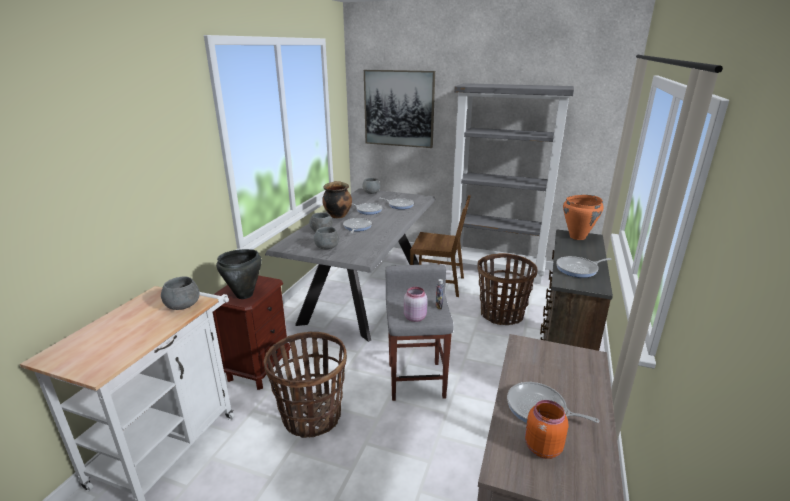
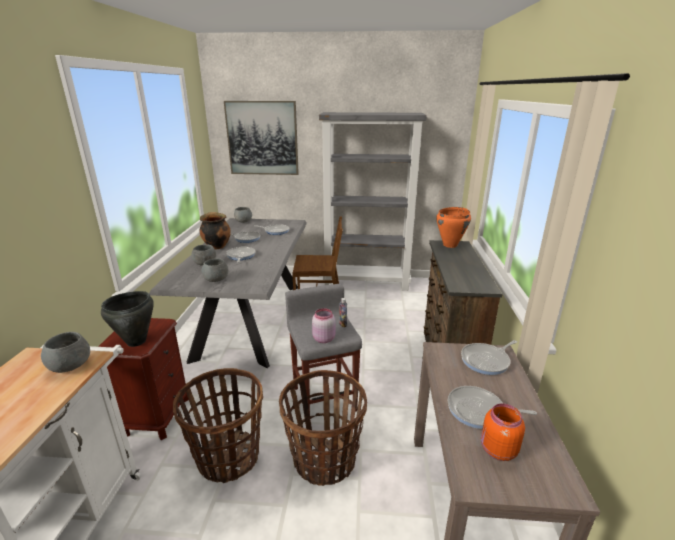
camera: 15 degrees left, 0 degrees up
(501, 314) = (383, 323): basket -> basket (324, 460)
(579, 269) = (464, 274): frying pan -> frying pan (487, 361)

